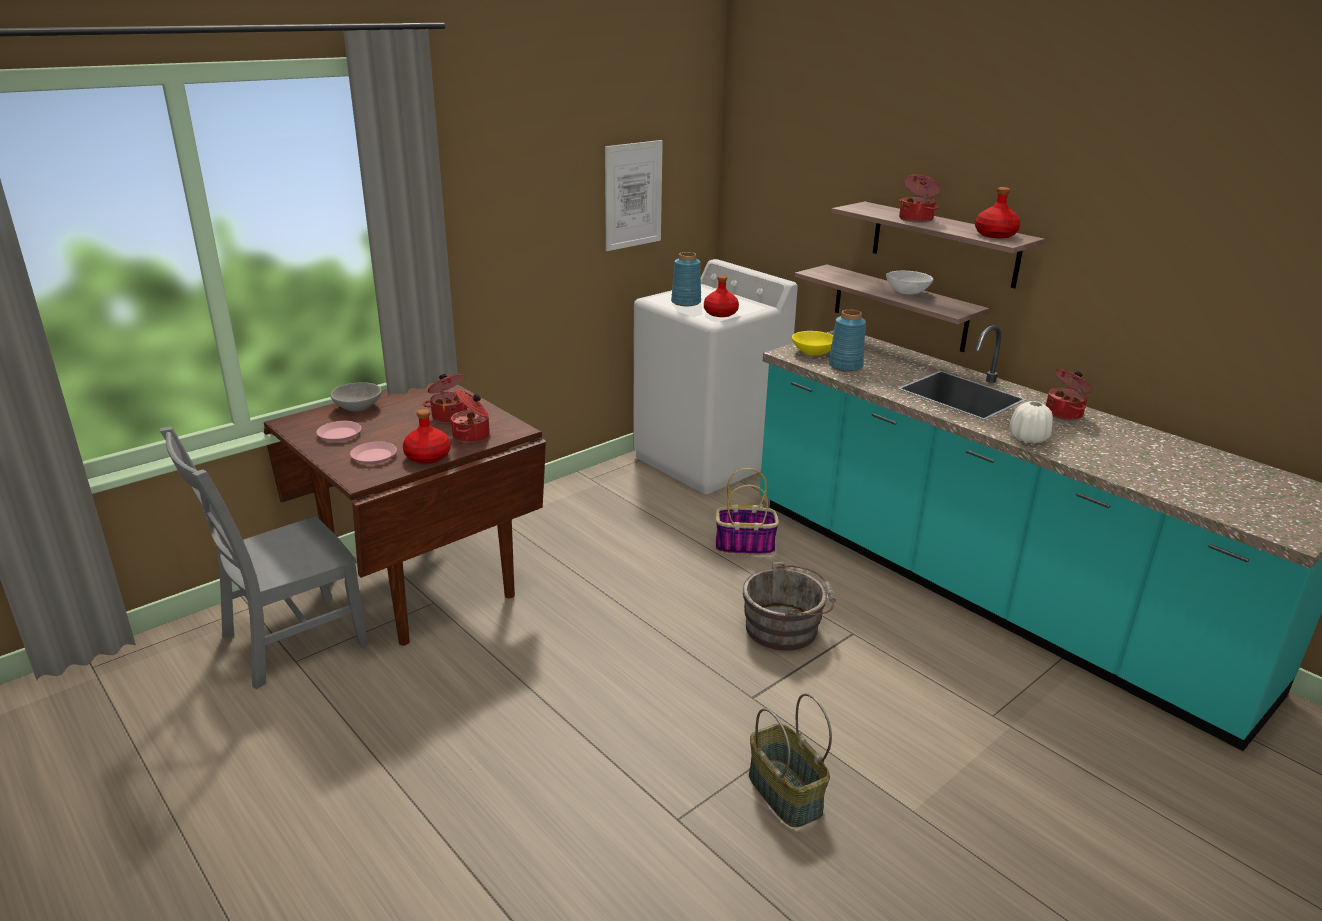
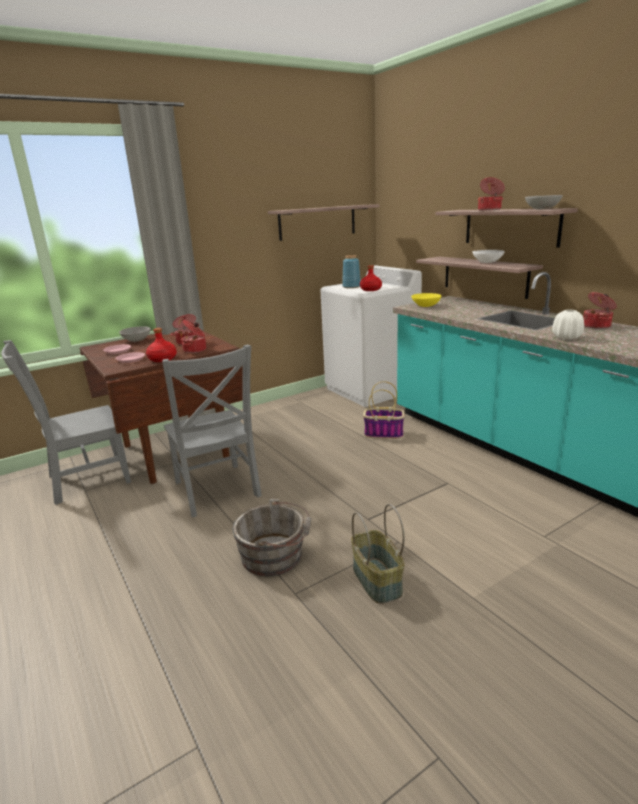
camera: 10 degrees right, 5 degrees down
(514, 656) = (217, 491): none -> grey chair
(633, 195) = (317, 222): picture -> shelf
(786, 628) = (401, 479): grey bucket -> grey bucket (276, 556)
(845, 366) = (445, 310): blue vase -> none
(996, 235) = (542, 209): red bottle -> grey bowl

